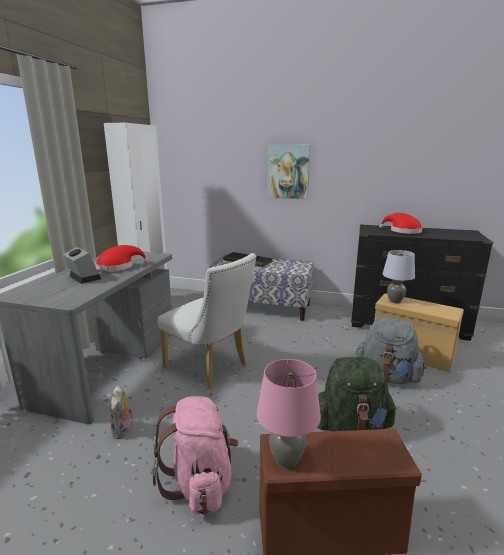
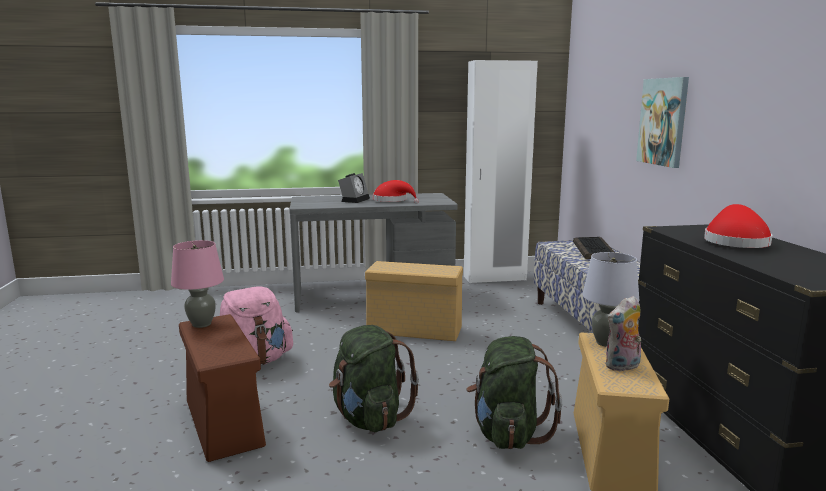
camera: 65 degrees right, 5 degrees down
(123, 431) = (294, 324): plush toy -> plush toy (622, 366)
(210, 367) = (413, 330): white chair -> beige storage box
(387, 377) = (507, 433): grey backpack -> green backpack

